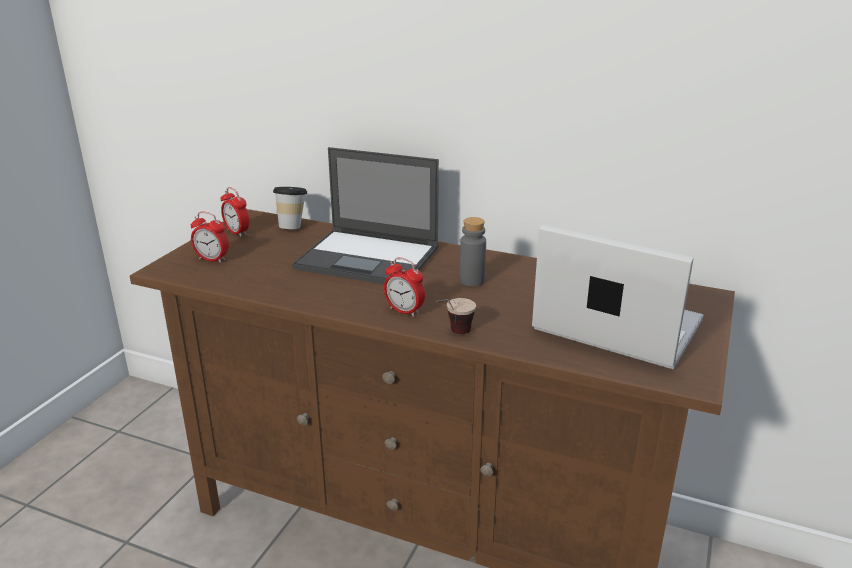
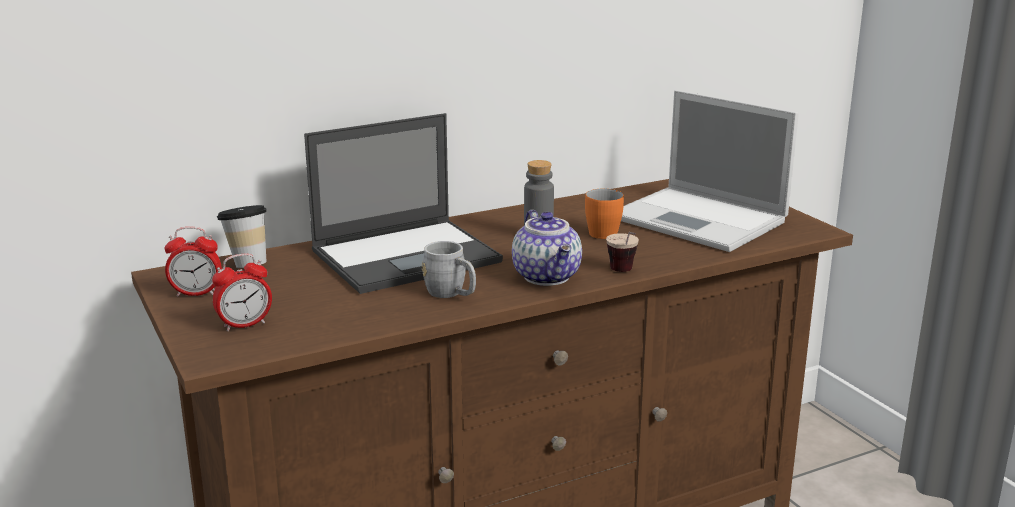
camera: 50 degrees left, 5 degrees down
(330, 293) = (451, 294): none -> grey mug
(404, 311) = (548, 277): alarm clock -> teapot
(519, 297) = (601, 231): none -> orange mug
(614, 325) = (701, 220): laptop -> laptop turned 120 degrees counterclockwise

